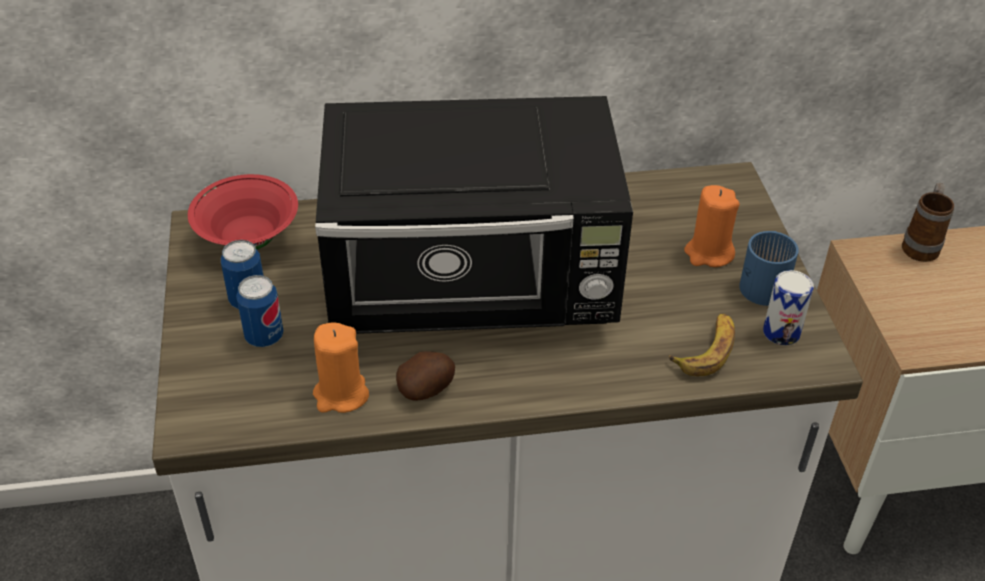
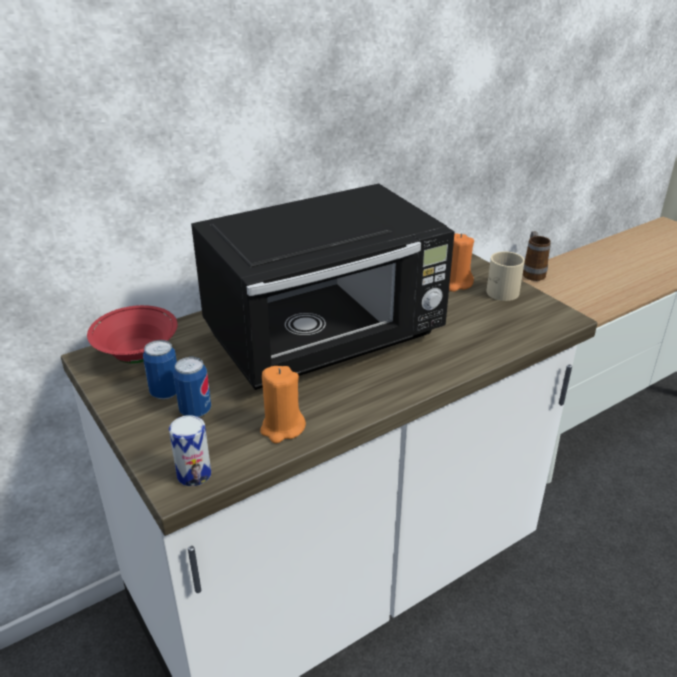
camera: 25 degrees left, 10 degrees down
(427, 389) = (341, 406): potato -> none
(706, 349) = (499, 331): banana -> none
(766, 282) = (501, 289): blue mug -> beige mug
(781, 332) = (532, 311): can -> can (194, 474)

